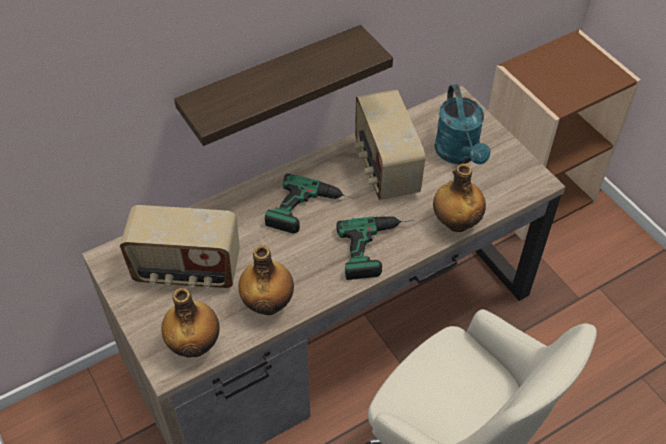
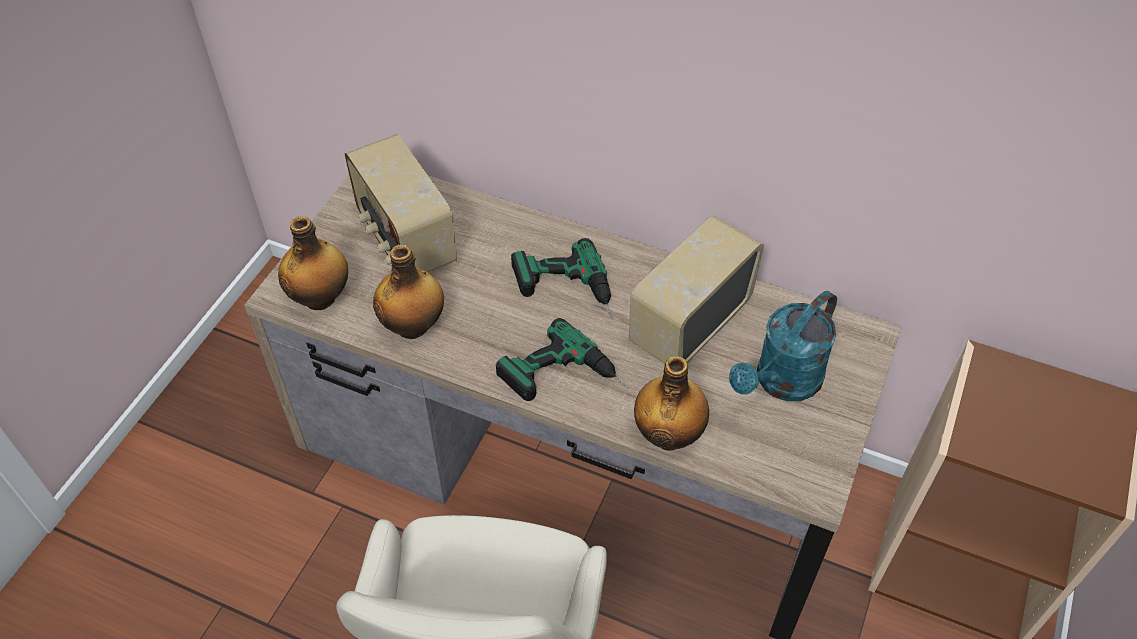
camera: 55 degrees right, 0 degrees up
(272, 85) = (617, 124): shelf -> none

